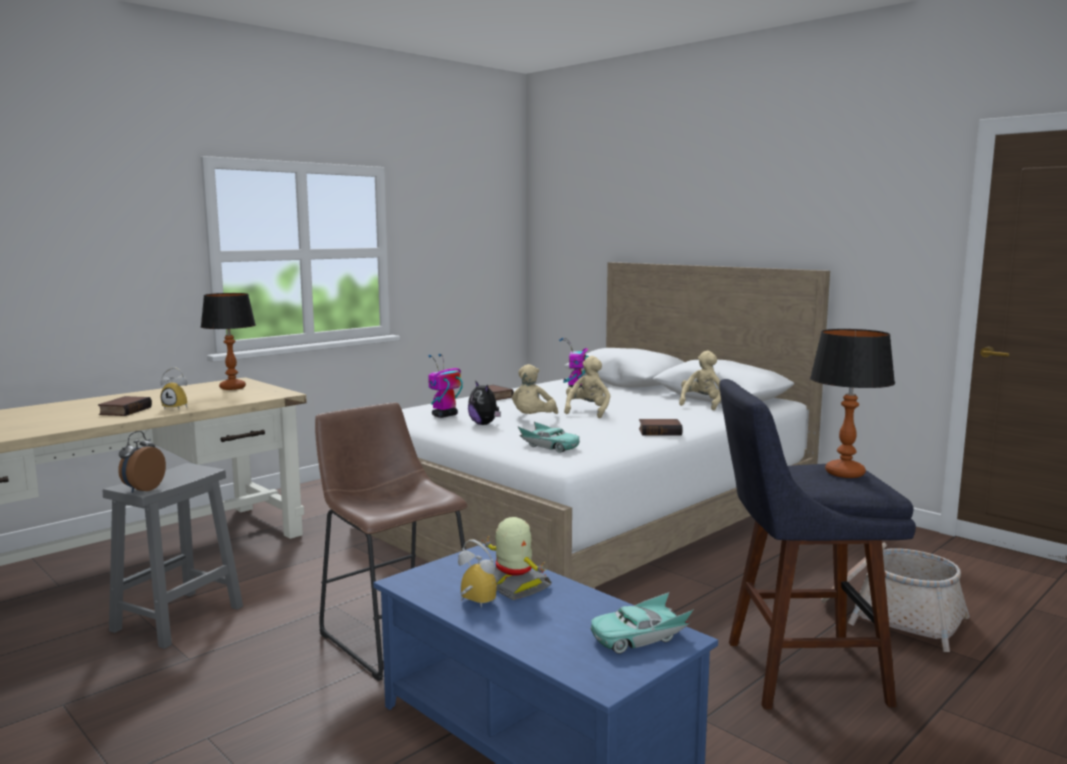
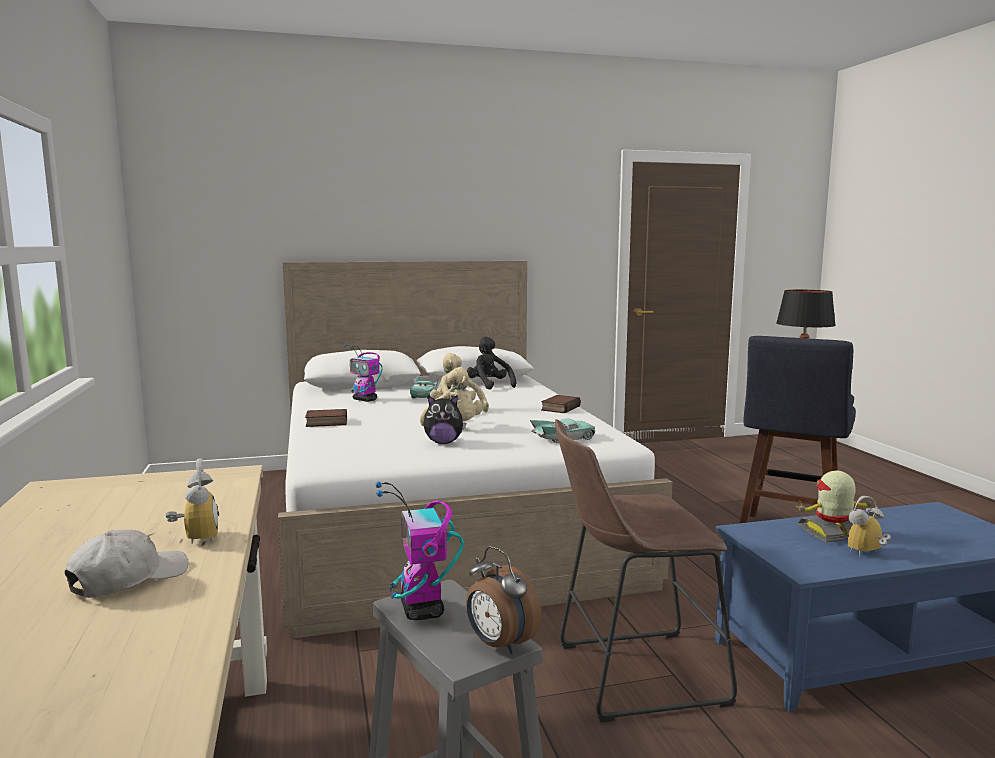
camera: 60 degrees left, 0 degrees up
(124, 410) = (128, 579): book -> white cap
(178, 407) = (195, 538): alarm clock -> alarm clock turned 60 degrees counterclockwise
(232, 388) = (109, 495): table lamp -> none
(444, 415) = (377, 449): toy robot -> toy robot (422, 610)
(639, 637) = (938, 518): turquoise toy car -> turquoise toy car (425, 394)
(702, 404) = (489, 386): beige plush toy -> black plush toy
(891, 616) = (724, 493): basket -> none

